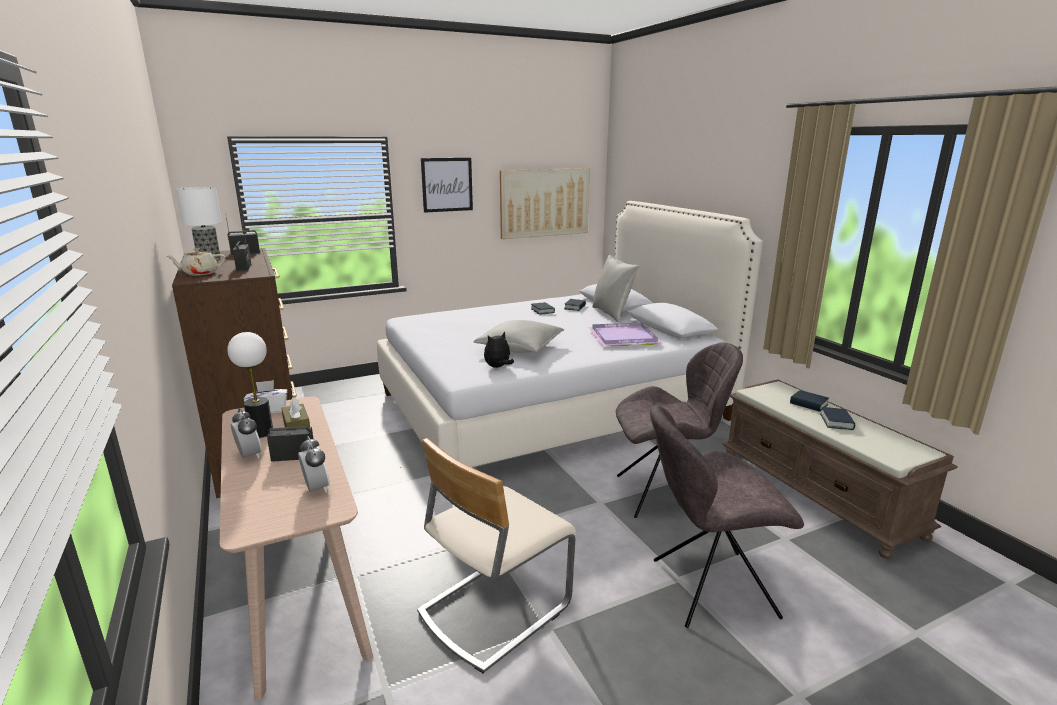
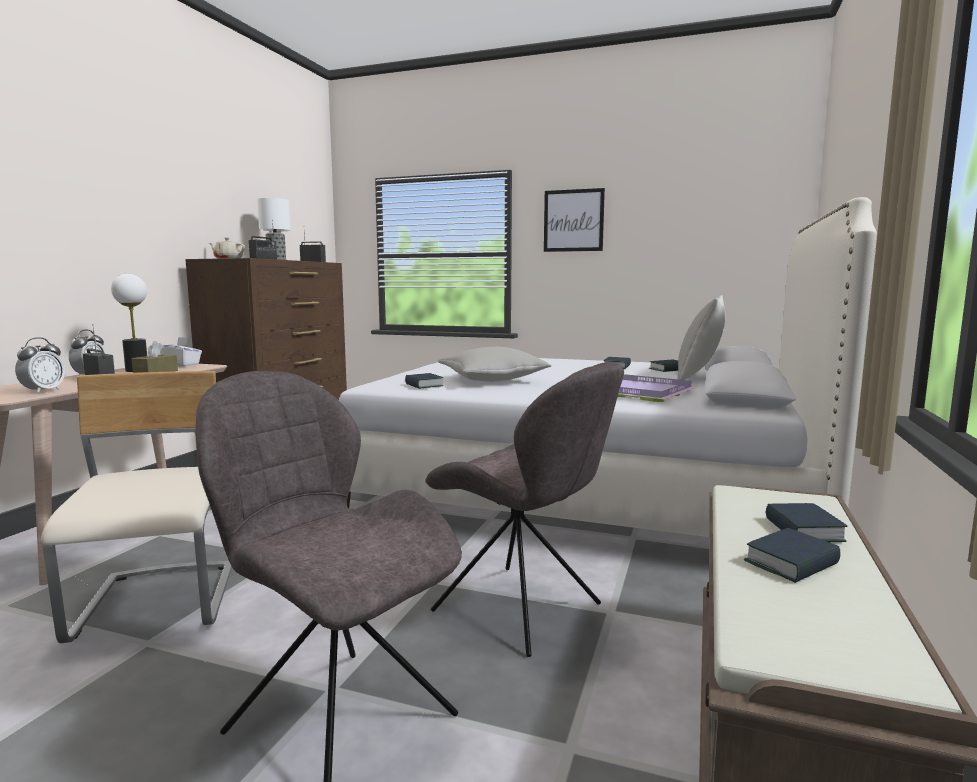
camera: 45 degrees right, 10 degrees down
(493, 609) = (159, 604): beige chair -> beige chair turned 75 degrees clockwise
(498, 367) = (424, 385): plush toy -> book
(544, 203) = (707, 244): picture -> none

